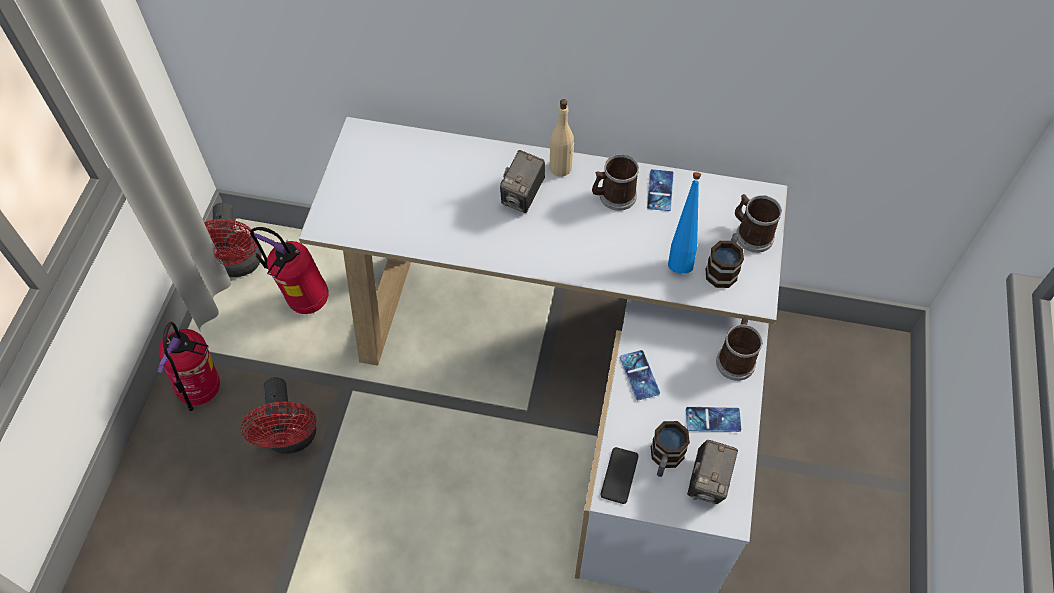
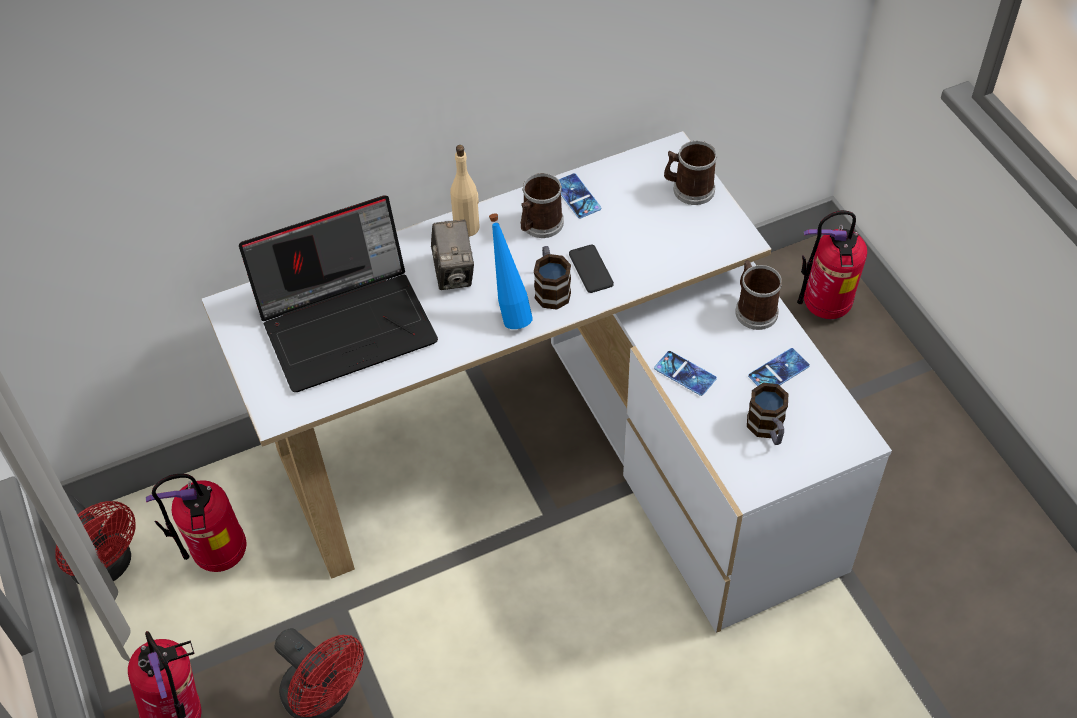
camera: 35 degrees left, 5 degrees down
(422, 190) = (348, 323): none -> laptop
(619, 475) = (742, 468): phone -> phone (591, 269)
(681, 256) = (645, 242): blue bottle -> blue bottle (510, 312)
(708, 482) = (819, 425): camera -> none
(723, 268) = (691, 232): mug -> mug (551, 288)
(859, 392) = (824, 309): none -> fire extinguisher

